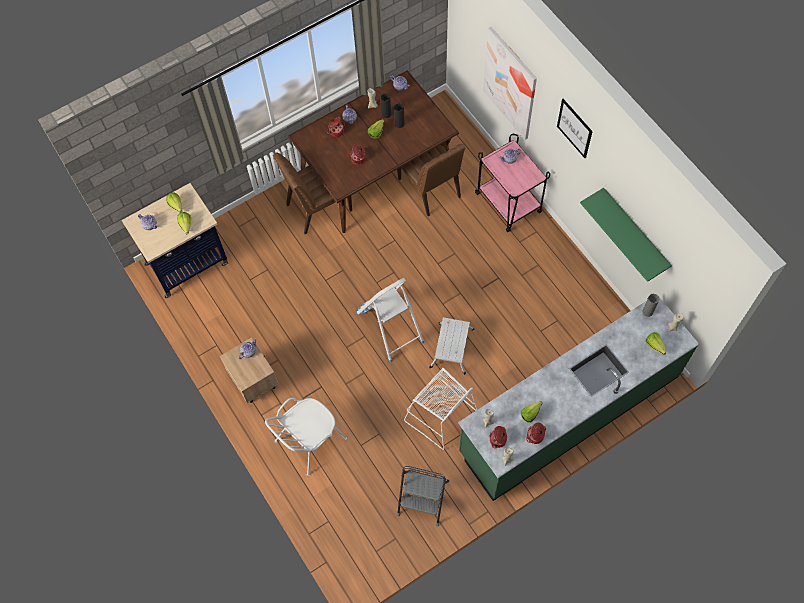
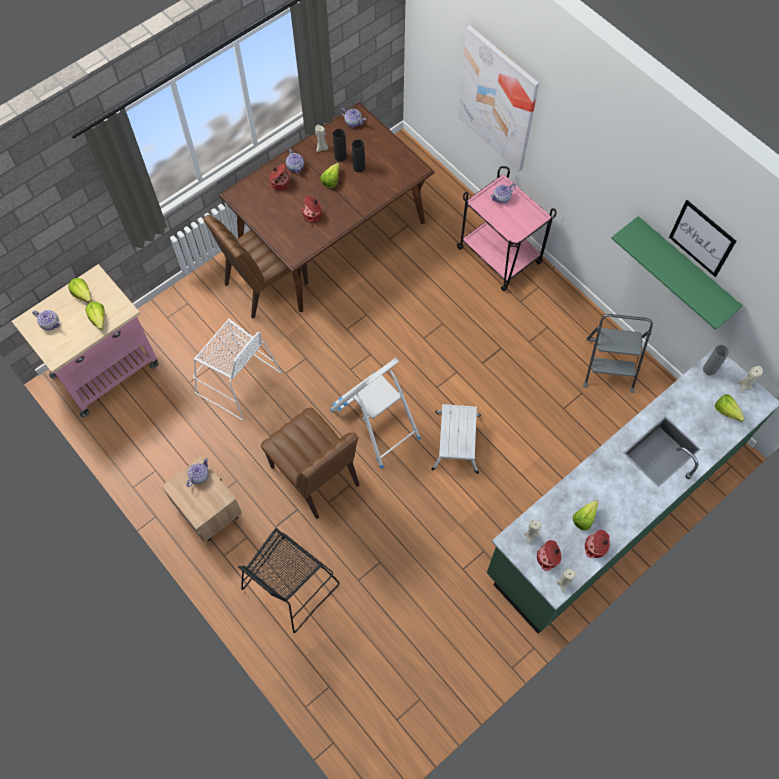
camera: 10 degrees left, 0 degrees up
(187, 263) = (106, 369): blue cart -> pink cart
(308, 442) = (290, 584): white chair -> black stool
(424, 495) = (449, 637): grey step ladder -> grey step ladder (610, 362)
(429, 187) = (399, 246): brown chair -> brown chair (314, 475)
(440, 415) = (454, 528): white stool -> white stool (238, 381)
(574, 128) = (596, 142): picture -> picture (702, 238)

